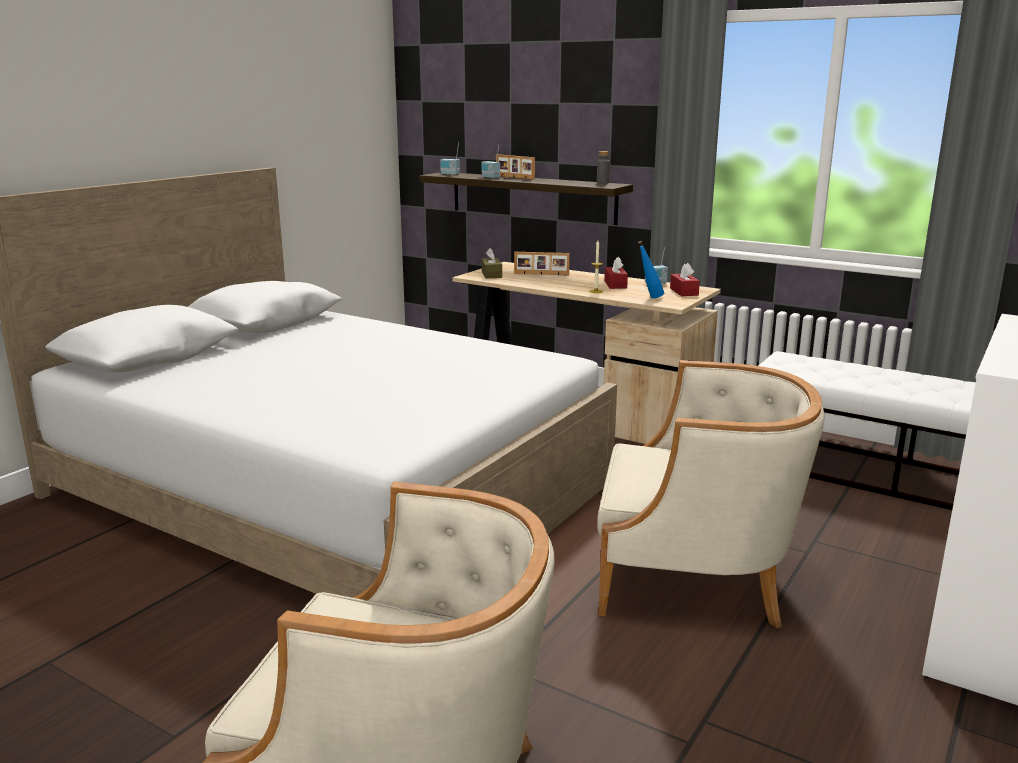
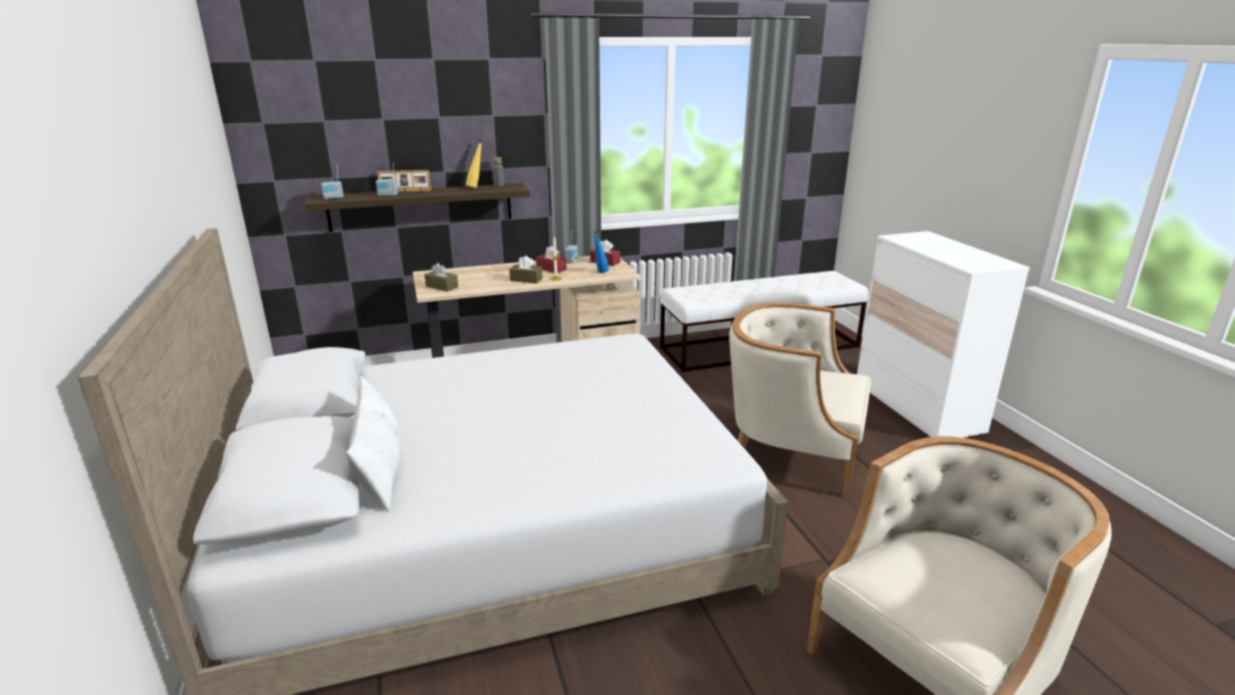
camera: 50 degrees left, 5 degrees up
(205, 363) = (380, 467): none -> white pillow
(541, 274) = (477, 275): picture frame -> none
(568, 286) = (526, 280): none -> brown tissue box
(577, 182) = (476, 187): none -> yellow bottle
(694, 577) = (792, 451): beige armchair -> beige armchair turned 120 degrees counterclockwise

